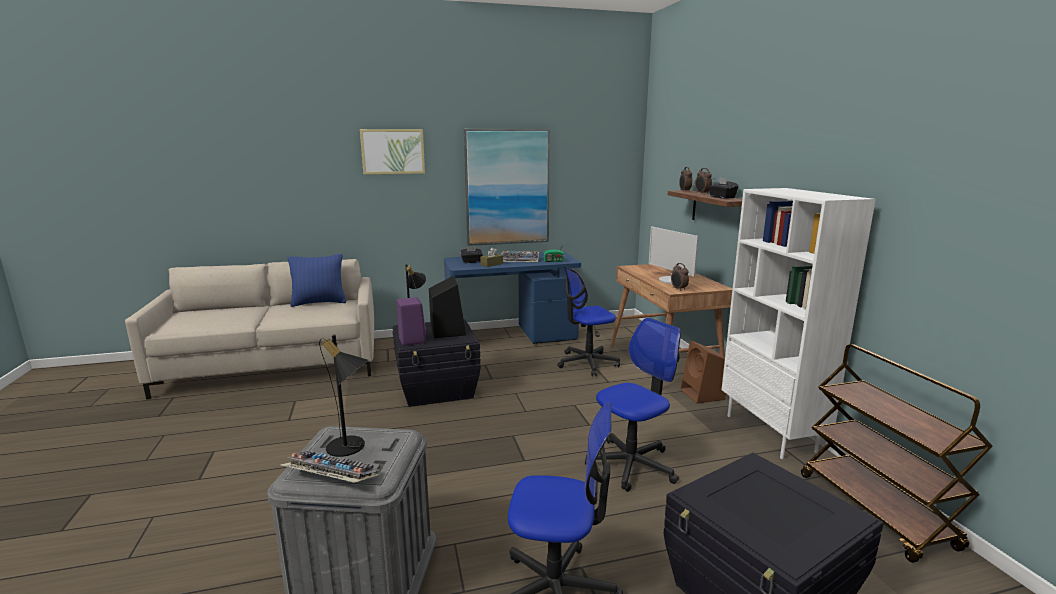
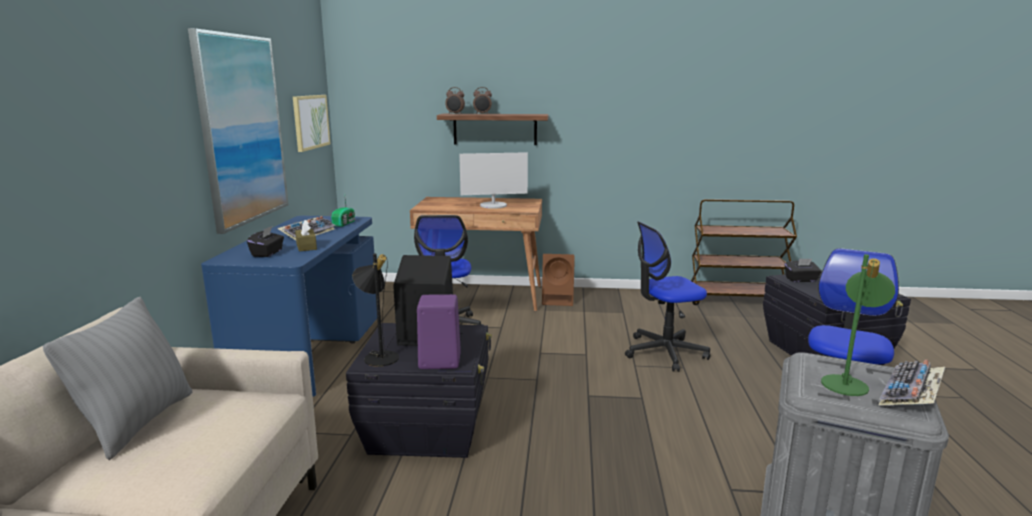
camera: 70 degrees left, 0 degrees up
(319, 303) = (138, 423): blue pillow -> grey pillow
(351, 448) = (848, 382): black table lamp -> green table lamp
(393, 151) = (102, 66): picture -> picture (310, 122)
(631, 465) = (664, 352): office chair -> office chair turned 90 degrees counterclockwise
(678, 289) = (525, 208): alarm clock -> none
(722, 197) = (519, 114): black tissue box -> black tissue box (801, 280)
(771, 433) = (634, 297): white bookcase -> none

